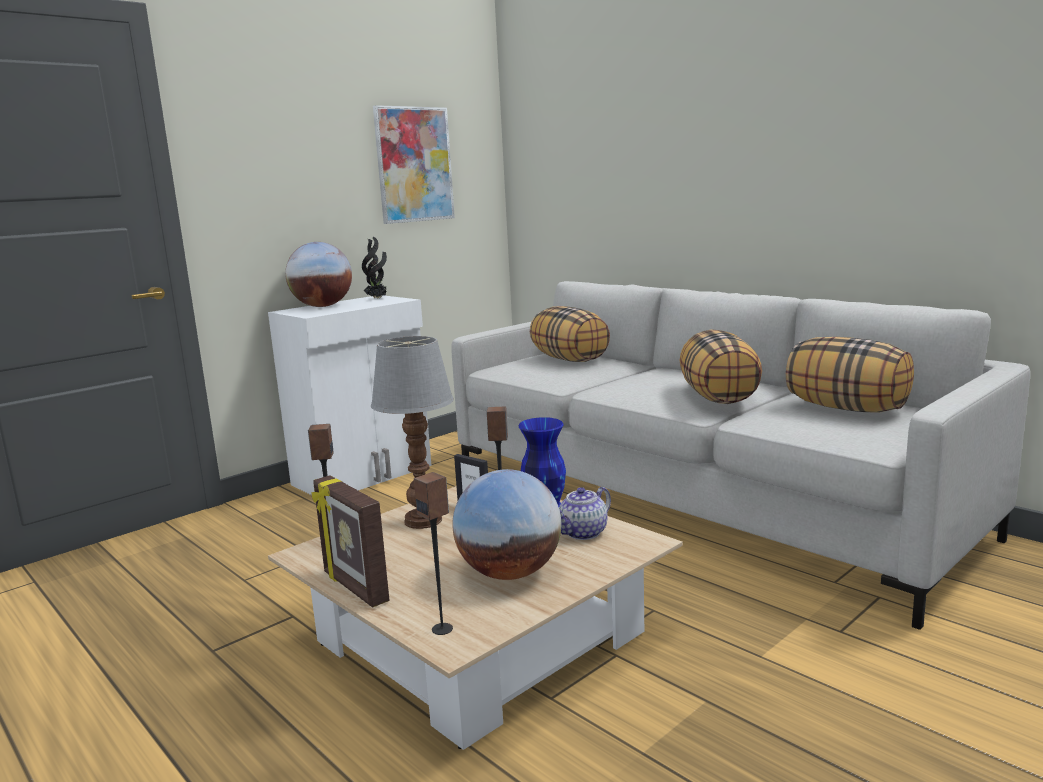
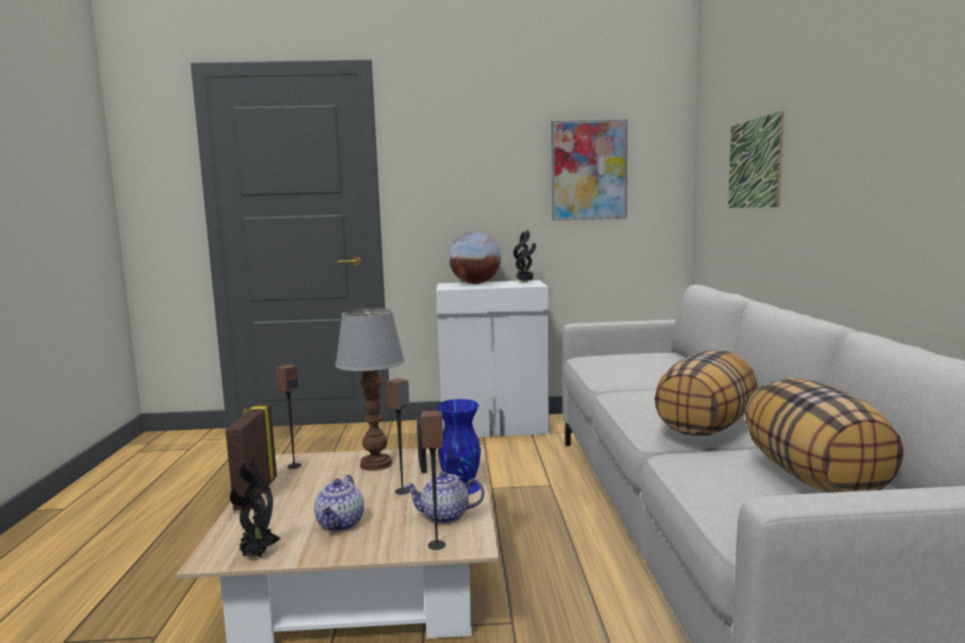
camera: 40 degrees right, 5 degrees down
(442, 629) = (232, 543): speaker -> speaker (437, 545)
(492, 624) = (257, 555): none -> potted plant
(510, 573) = (341, 524): globe -> teapot
(570, 359) = (660, 361): pillow -> none
(610, 160) = (754, 163): none -> picture

